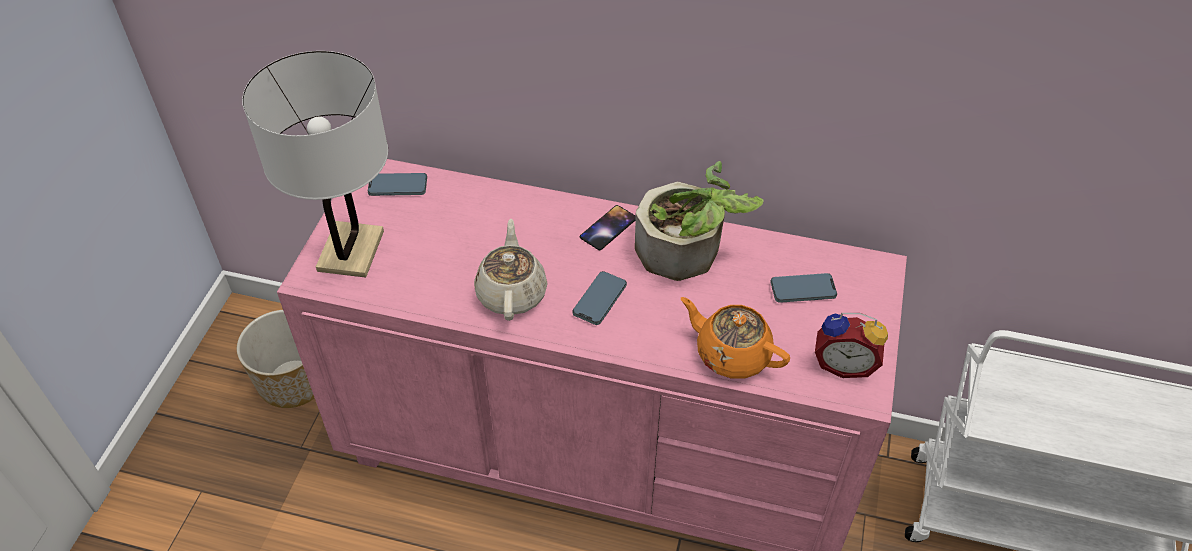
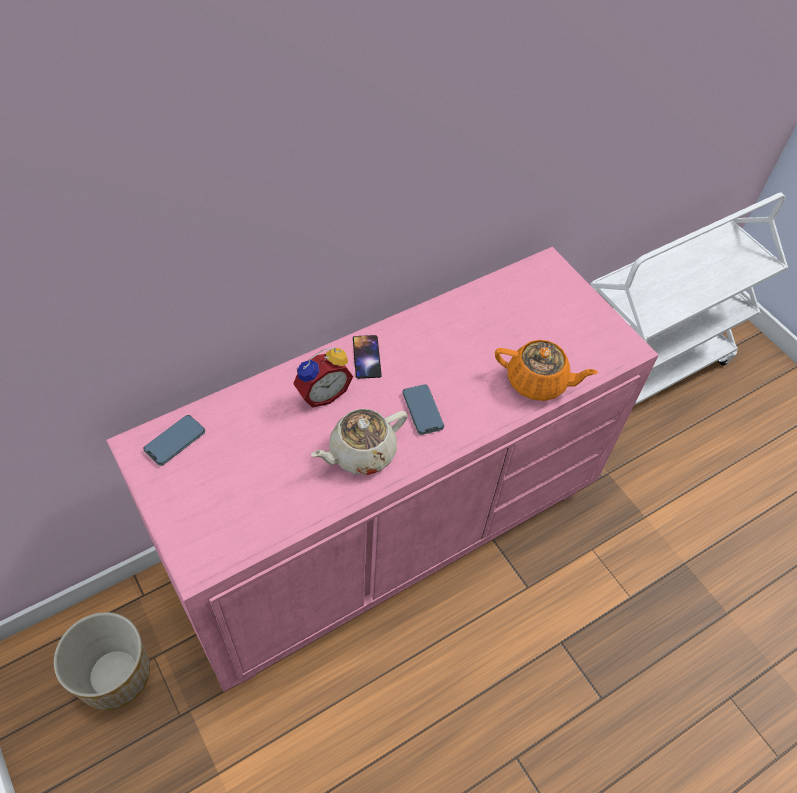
camera: 50 degrees left, 5 degrees up
(351, 251) = (203, 520): white table lamp -> none
(512, 292) = (361, 453): beige teapot -> beige teapot turned 75 degrees counterclockwise
(689, 251) = (435, 335): potted plant -> none
(731, 354) = (538, 382): orange teapot -> orange teapot turned 150 degrees counterclockwise
(802, 290) = (526, 310): phone -> none
(844, 363) = (598, 338): alarm clock -> alarm clock (322, 393)

